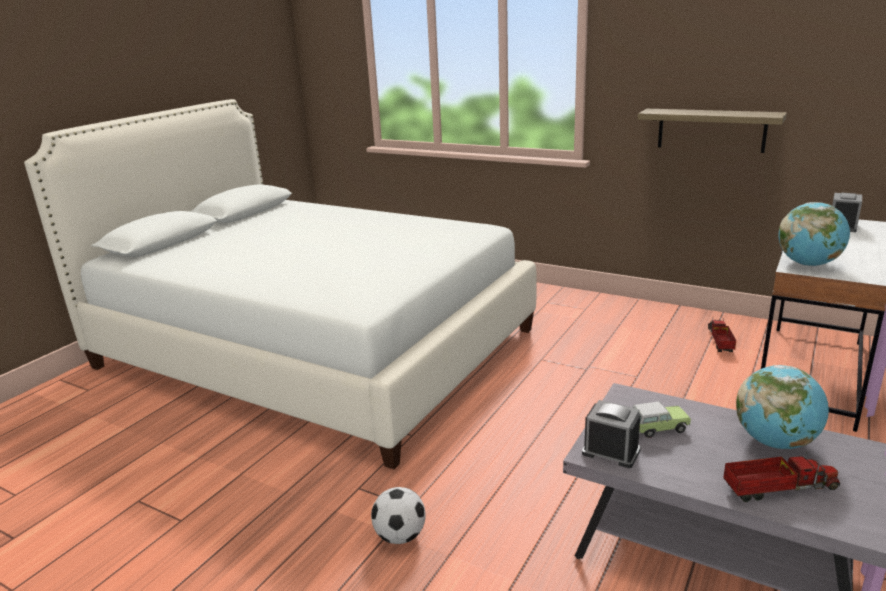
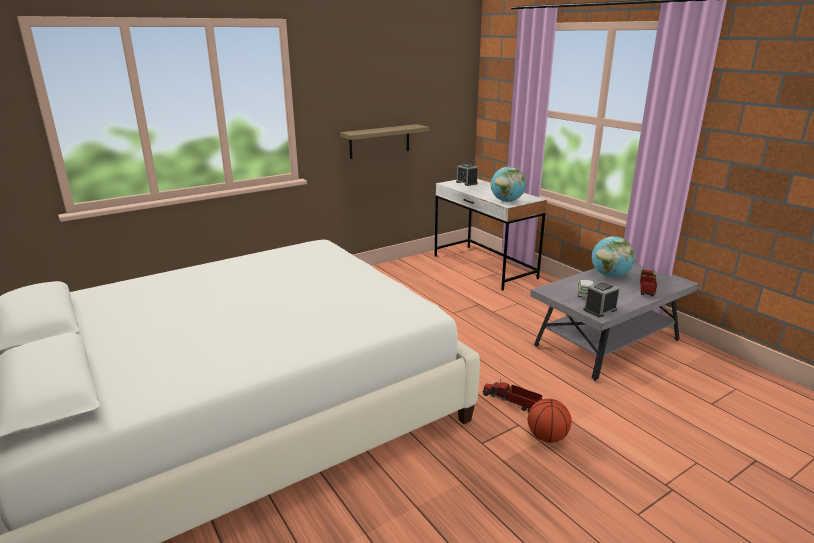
camera: 65 degrees left, 0 degrees up
(400, 536) = (547, 437): football -> basketball
(719, 341) = (429, 272): toy truck -> toy truck (512, 402)

